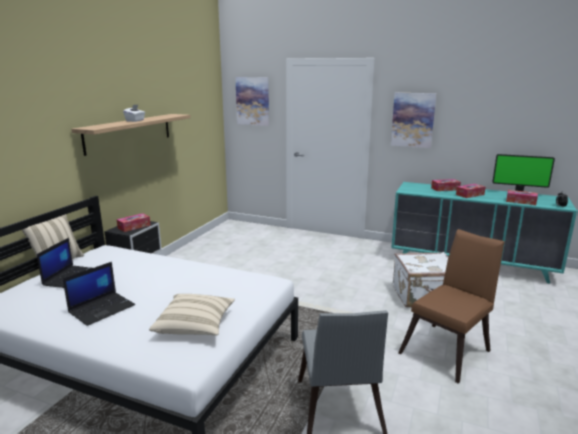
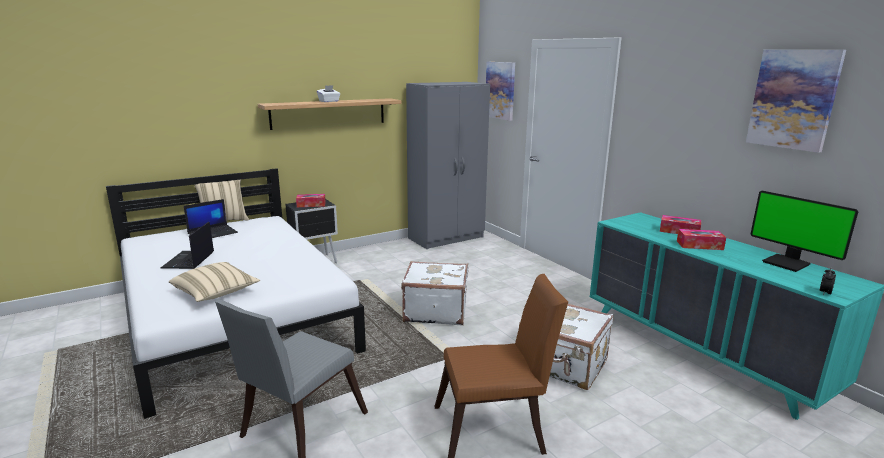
camera: 35 degrees right, 0 degrees up
(102, 308) = (189, 260): laptop -> laptop turned 105 degrees clockwise
(224, 234) = (447, 238): none -> grey wardrobe
(300, 290) = (435, 311): none -> white suitcase
(413, 120) = (659, 126): picture -> picture (793, 99)
(521, 201) = (765, 271): tissue box -> none

